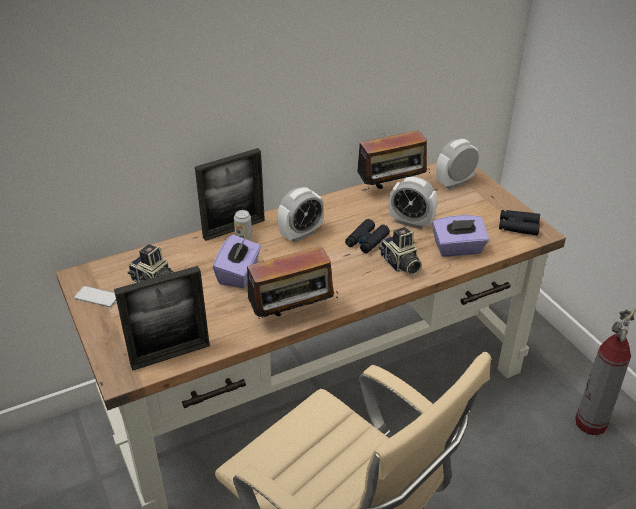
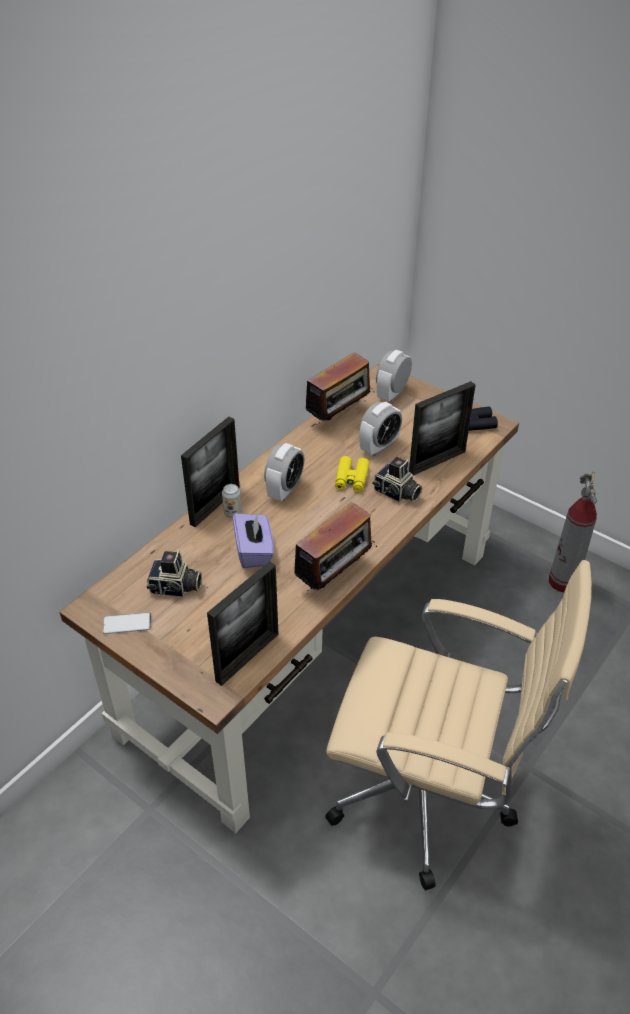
camera: 25 degrees left, 5 degrees up
(366, 241) = (351, 479): black binoculars -> yellow binoculars
(411, 222) = (379, 447): alarm clock -> alarm clock turned 45 degrees counterclockwise
(458, 249) = (437, 461): purple tissue box -> picture frame

